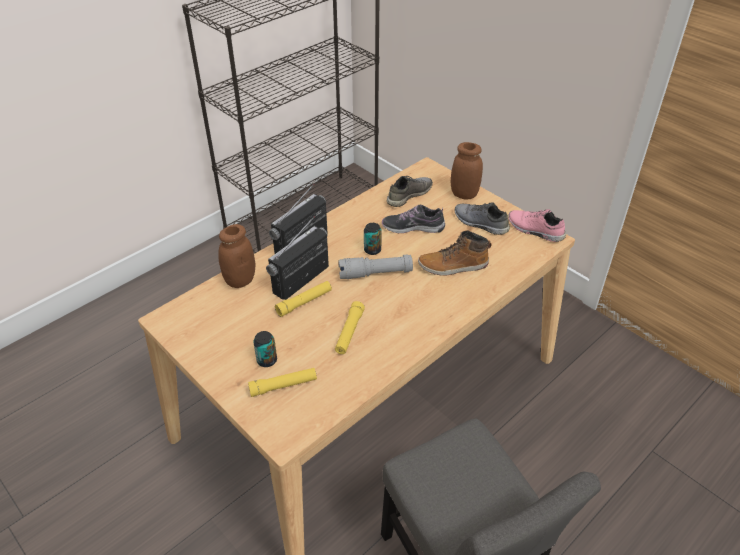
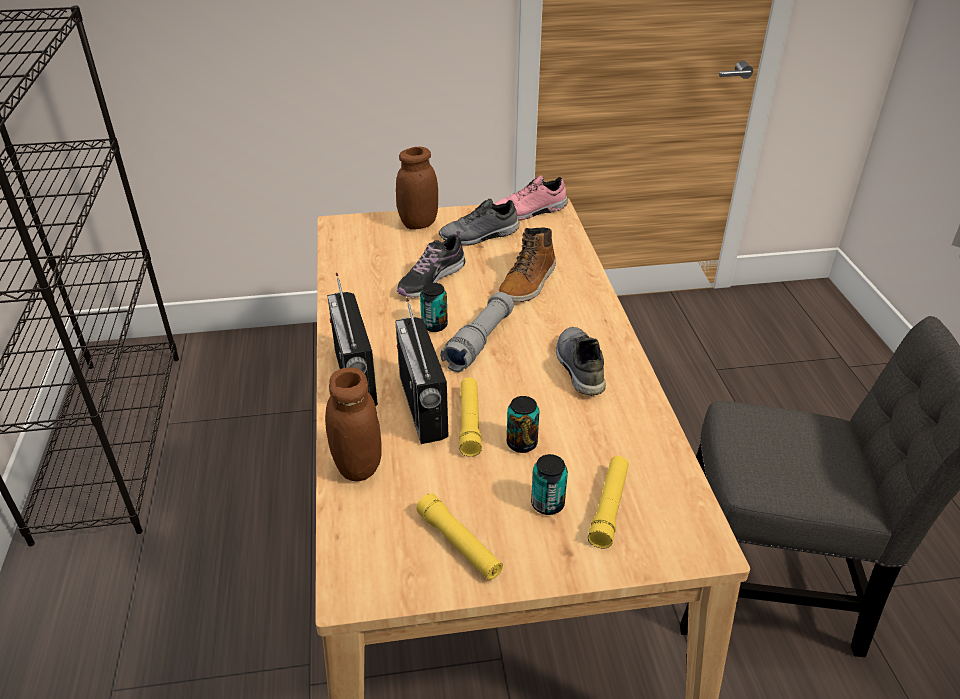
camera: 55 degrees left, 5 degrees down
(304, 330) = (522, 443): none -> can
(349, 332) = (562, 406): yellow flashlight -> yellow flashlight (459, 544)
(408, 195) = (369, 257): grey shoe -> grey shoe (578, 367)

